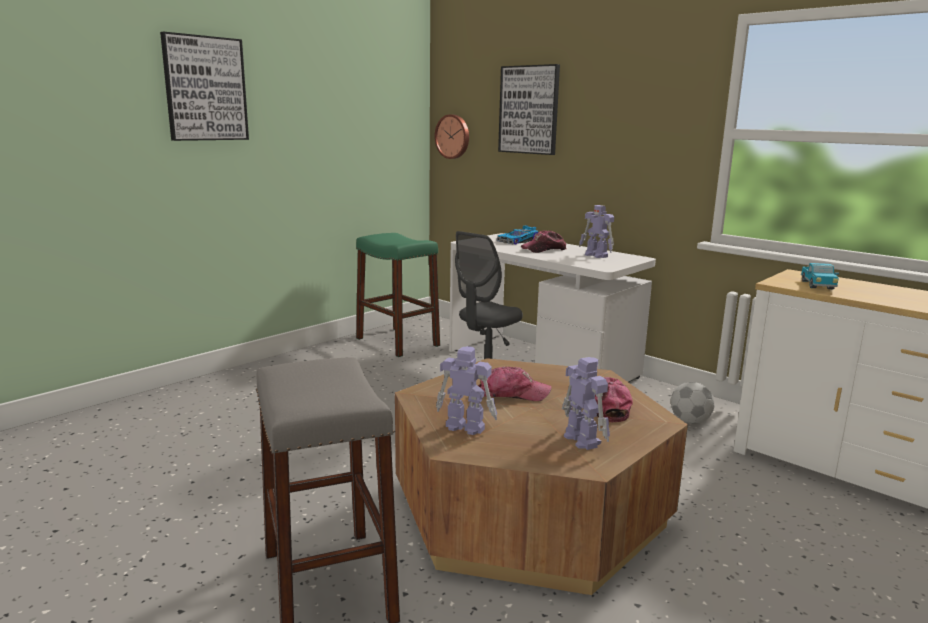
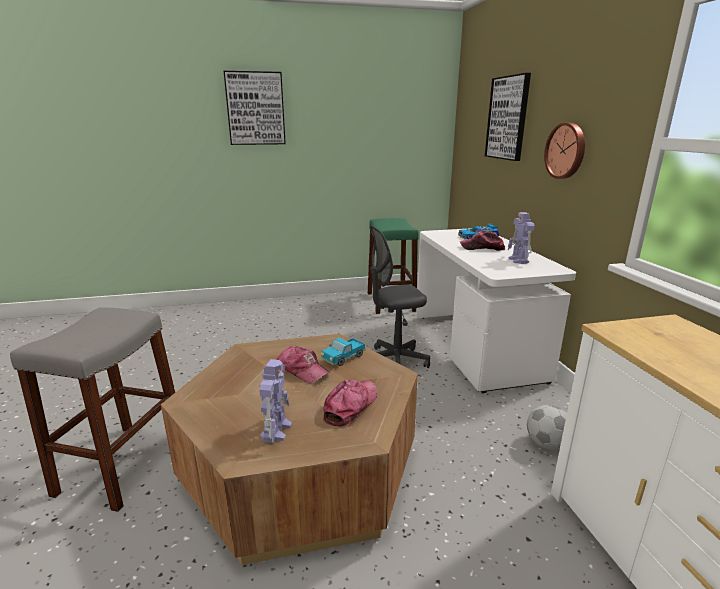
camera: 35 degrees right, 5 degrees up
(453, 136) = (464, 142): wall clock -> wall clock (566, 151)
(464, 427) = (223, 386): toy robot -> none
(817, 285) = (662, 345): toy truck -> toy truck (343, 358)

